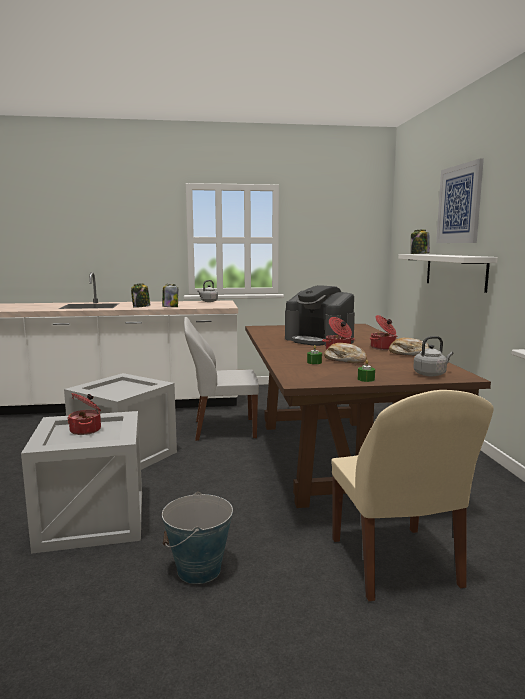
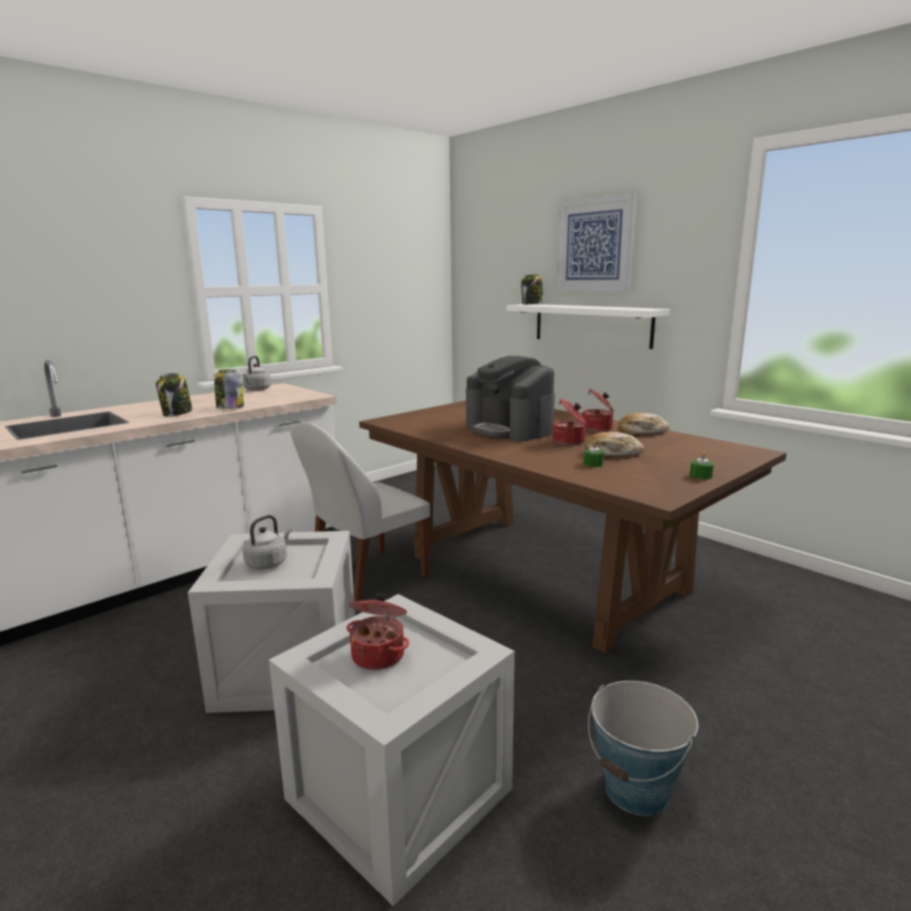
camera: 35 degrees left, 5 degrees up
(319, 340) = (510, 429): coffee machine -> coffee machine turned 45 degrees clockwise
(395, 565) = (774, 678): beige chair -> none
(431, 374) = (727, 455): grey kettle -> grey kettle (268, 563)

